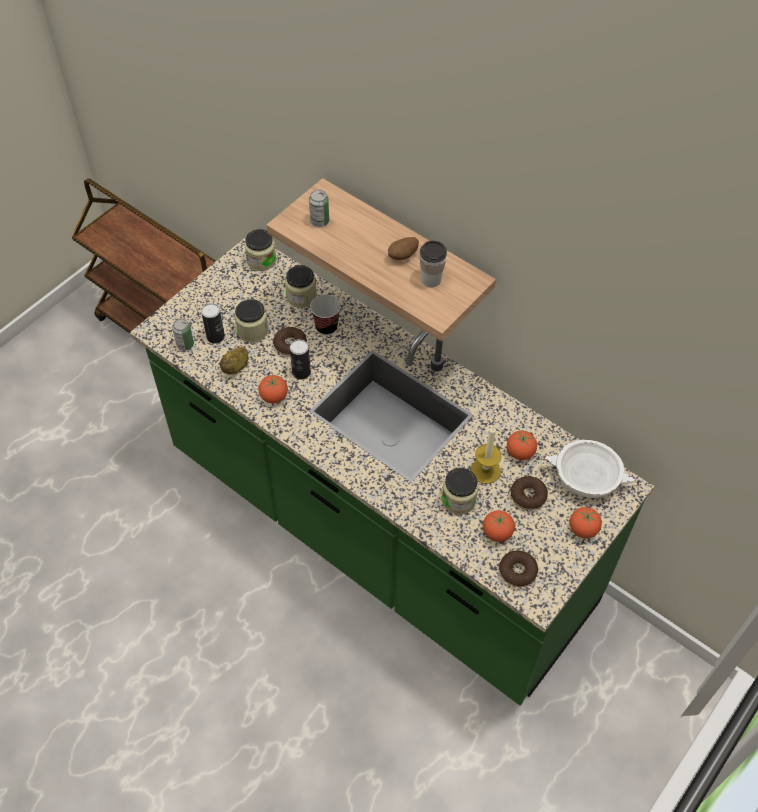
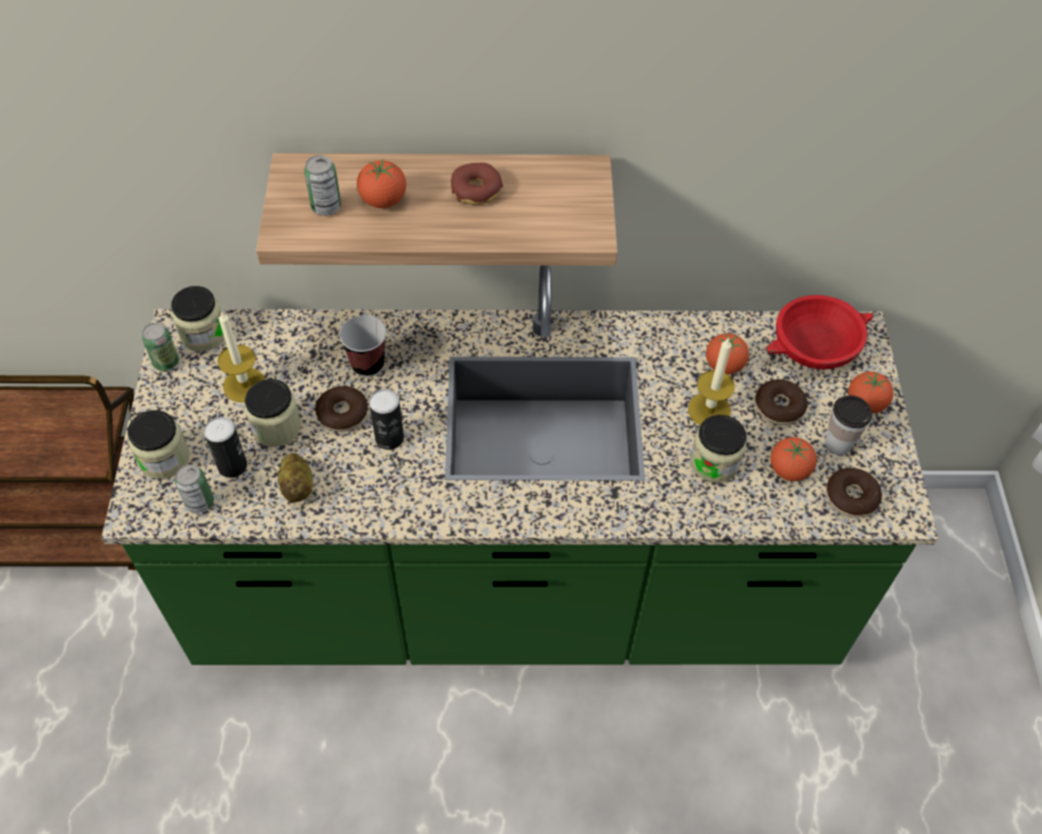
camera: 40 degrees left, 0 degrees up
(231, 264) = (166, 362): none -> can
(257, 299) = (244, 385): none -> candle
(274, 397) = (384, 490): tomato -> tomato (383, 200)
(301, 297) = (300, 347): jar -> jar (164, 458)
(403, 256) = (476, 190): potato -> donut
(431, 280) = (539, 198): cup -> cup (838, 444)
(587, 477) = (814, 346): white bowl -> red bowl

